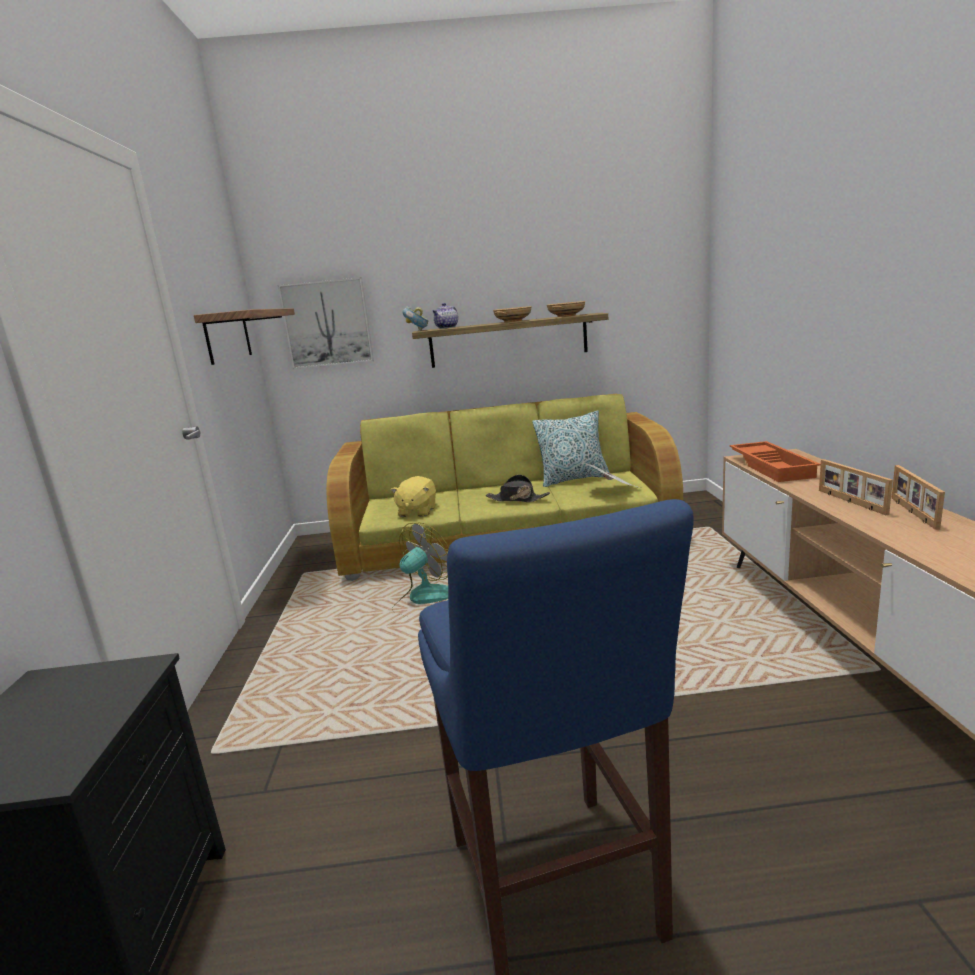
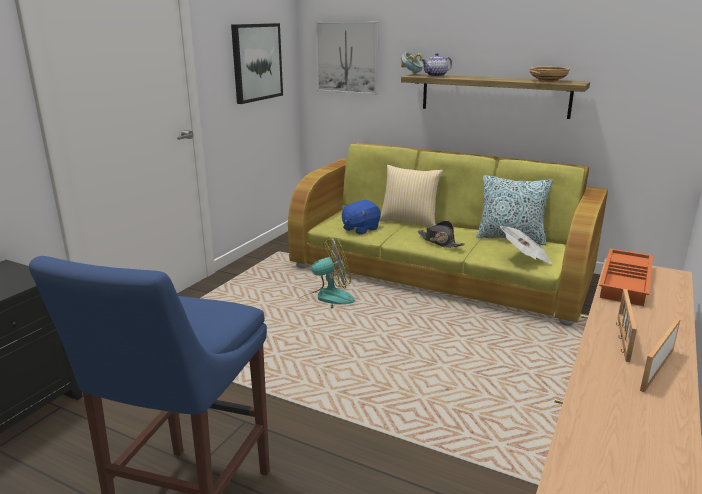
camera: 30 degrees right, 5 degrees up
(228, 336) = (256, 62): shelf -> picture
(417, 512) = (360, 229): yellow plush toy -> blue plush toy
(459, 492) = (409, 222): none -> pillow
(513, 321) = (495, 78): beige bowl -> none

